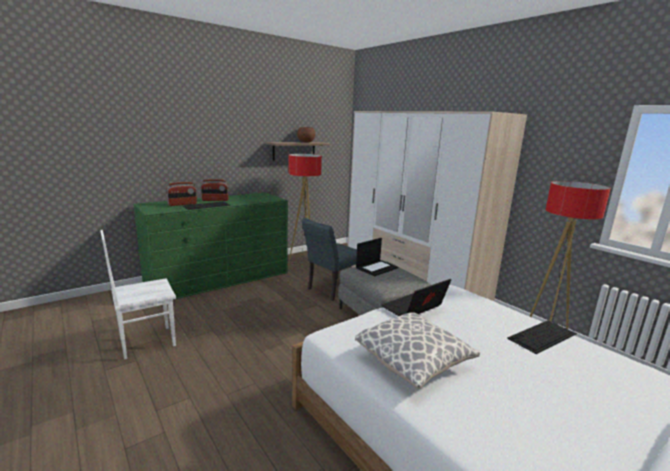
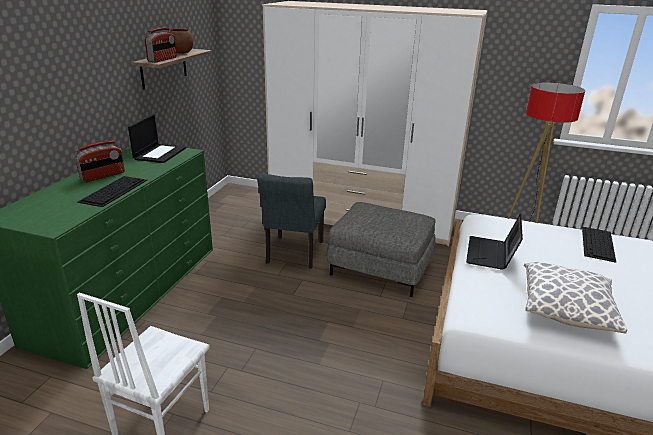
camera: 35 degrees left, 10 degrees up
(182, 204) = (69, 199): radio -> radio (163, 59)
(303, 264) = (216, 231): floor lamp -> none
(377, 268) = (366, 214): laptop -> laptop (160, 153)

